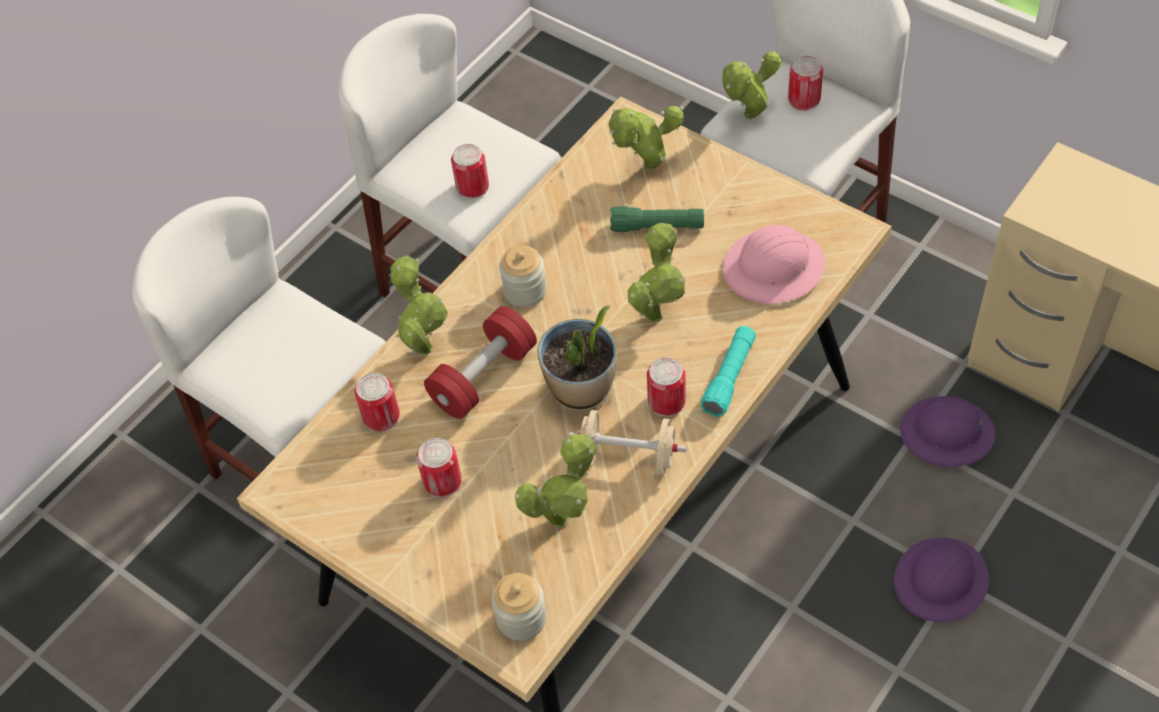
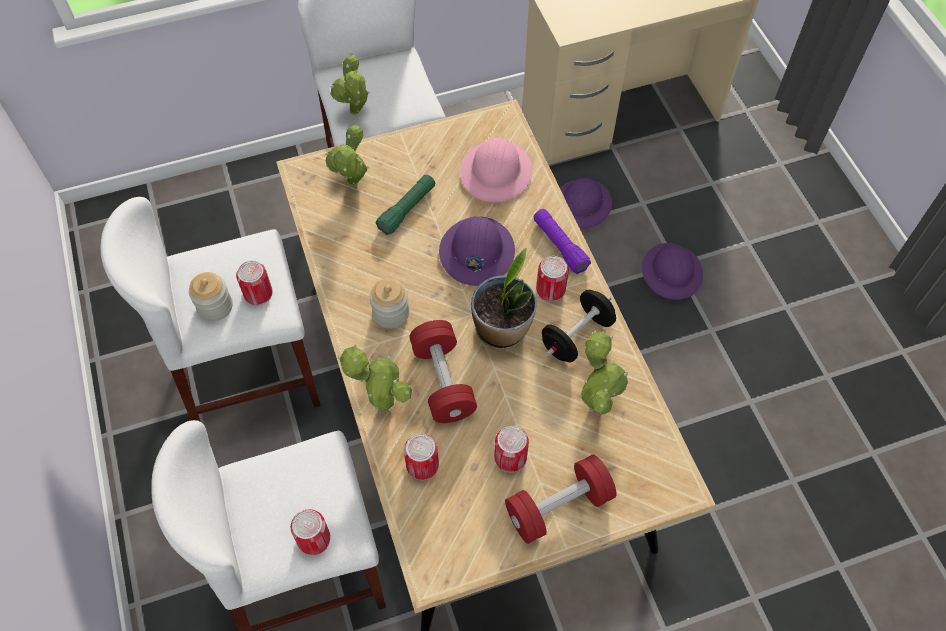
camera: 60 degrees left, 5 degrees up
(419, 552) = (558, 506): none -> red dumbbell
(521, 618) = (656, 473): jar -> jar (215, 306)
(628, 457) = (576, 336): beige dumbbell -> black dumbbell
(656, 313) = (476, 252): potted plant -> purple hard hat
(729, 377) = (560, 246): turquoise flashlight -> purple flashlight
(804, 99) = (369, 78): can -> can (314, 539)

